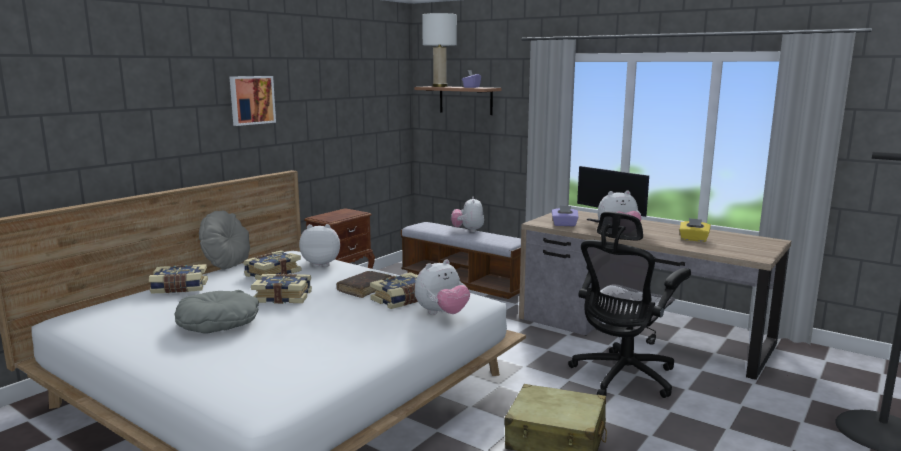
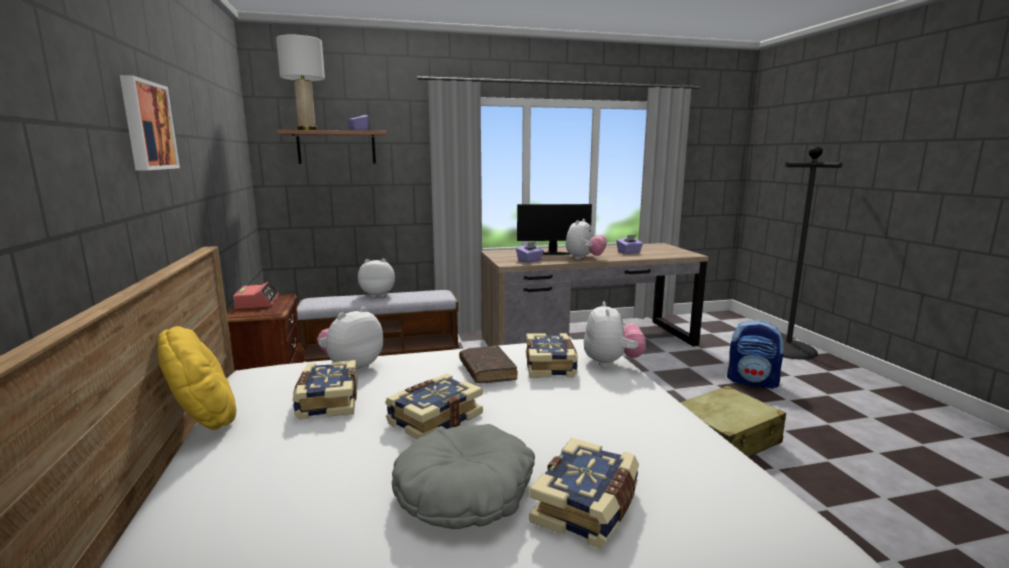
camera: 50 degrees left, 0 degrees up
(179, 288) = (229, 487): book -> book (588, 507)
(227, 265) = (204, 423): grey pillow -> yellow pillow
(339, 213) = (257, 302): none -> alarm clock
(468, 230) = (378, 295): plush toy -> plush toy turned 135 degrees clockwise
(624, 377) = (650, 376): office chair -> none
(693, 239) = (629, 252): yellow tissue box -> purple tissue box
(720, 428) = (753, 381): none -> backpack

